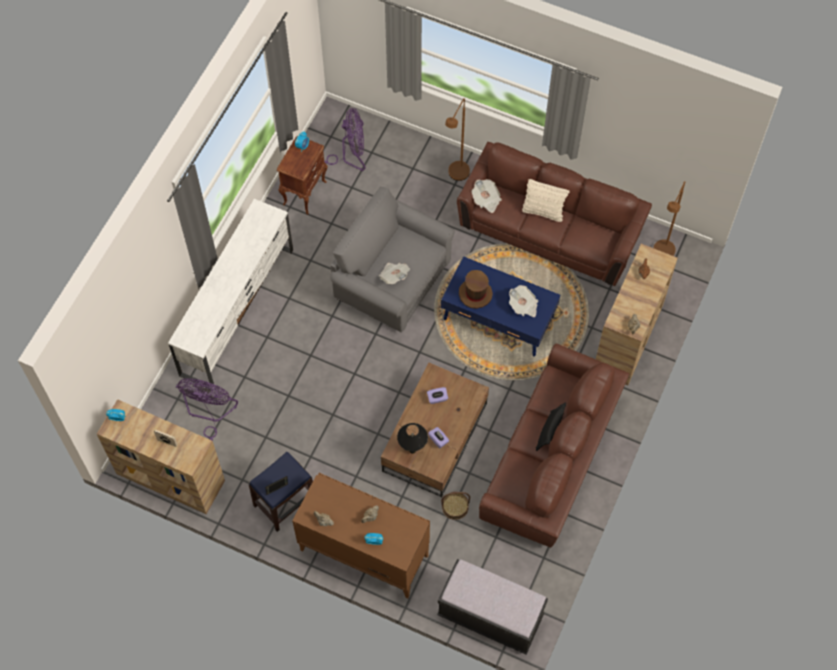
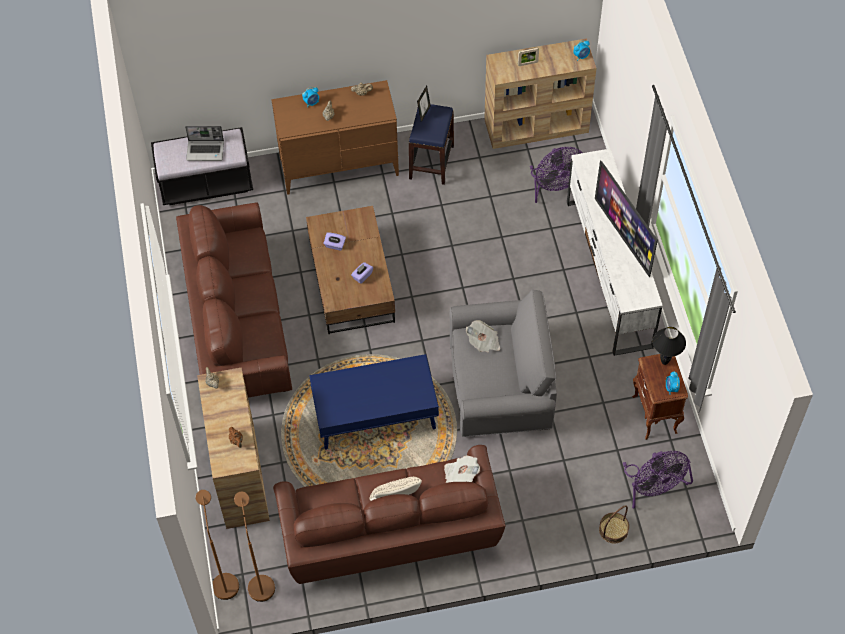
camera: 145 degrees right, 5 degrees down
(230, 265) = (623, 237): none -> television
(351, 151) = (652, 486): purple fan -> purple fan turned 75 degrees counterclockwise
(413, 451) = (349, 224): black table lamp -> black table lamp (664, 362)
(455, 507) = (292, 240): basket -> basket (613, 530)
(456, 176) = (527, 530): brown floor lamp -> brown floor lamp (224, 579)
(475, 294) = (398, 378): brown hat -> none
(488, 592) = (206, 151): none -> laptop
(523, 306) = (346, 395): newspaper -> none
(549, 432) = (242, 301): black pillow -> none

